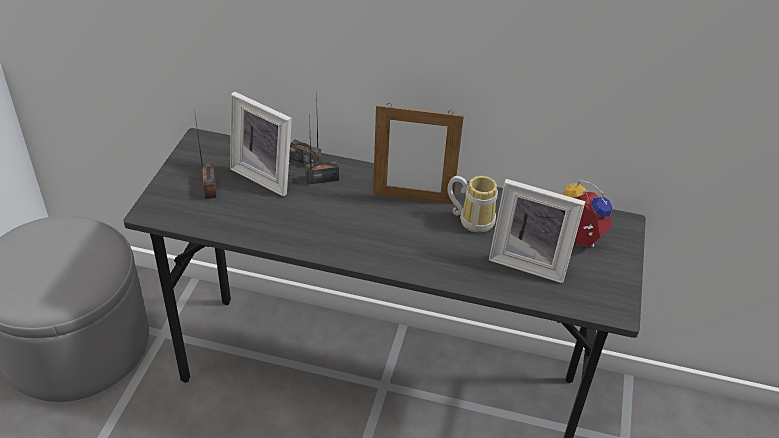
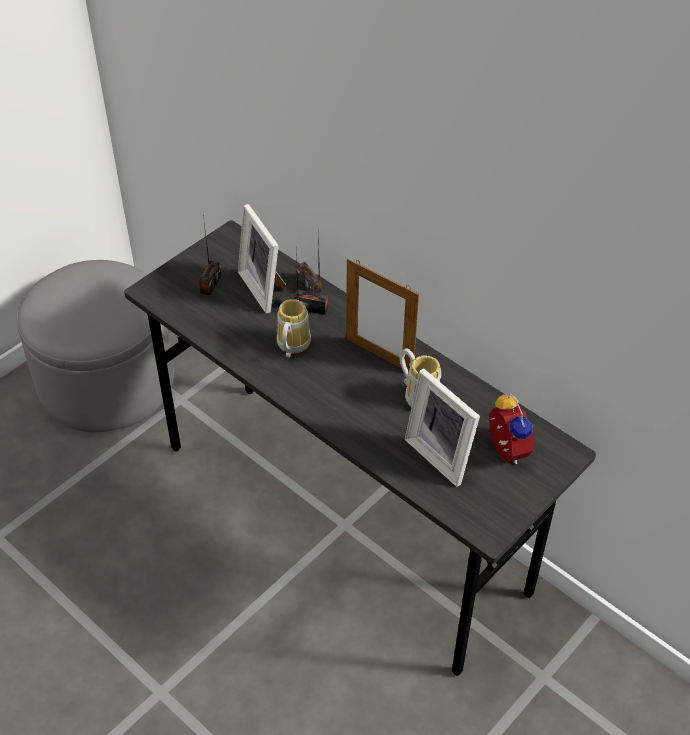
camera: 30 degrees right, 5 degrees up
(327, 216) = (290, 346): none -> mug

